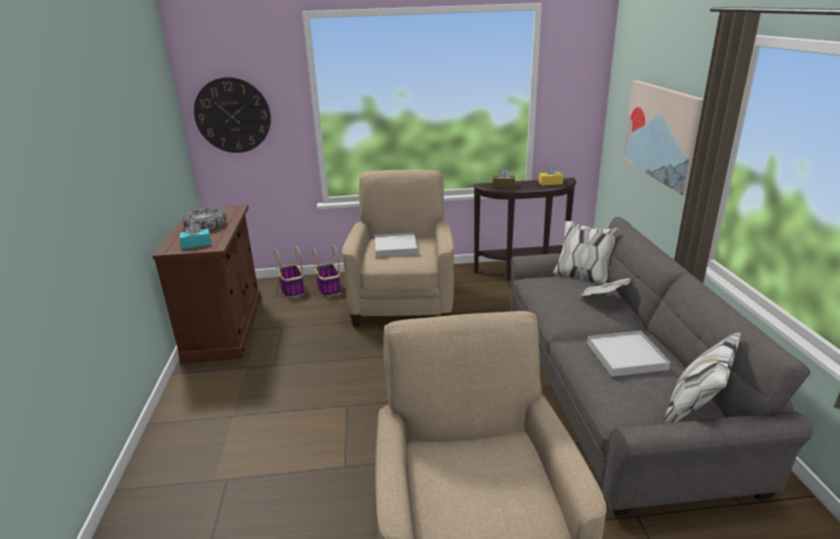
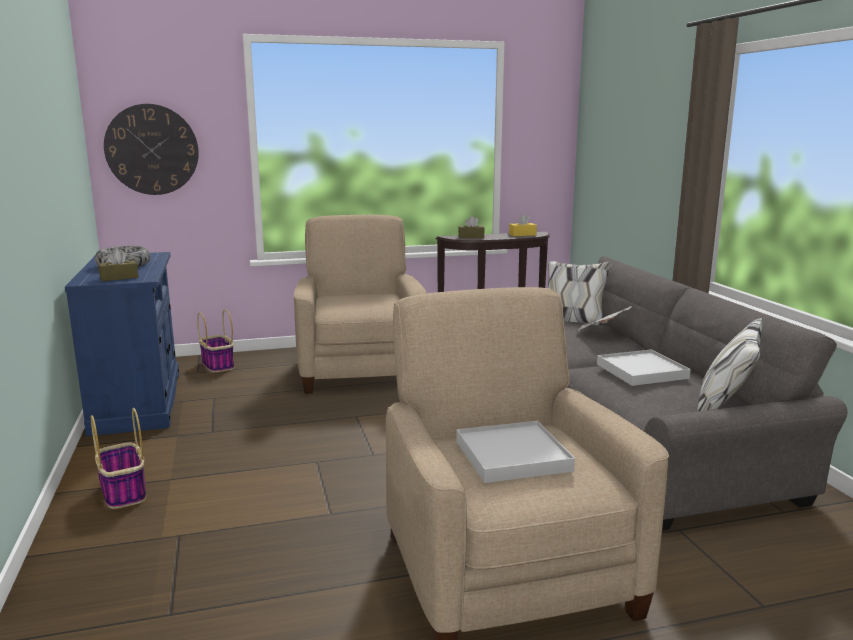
camera: 10 degrees left, 10 degrees down
(196, 244) = (119, 278): turquoise tissue box -> brown tissue box
(225, 327) = (138, 401): brown cabinet -> blue cabinet
(328, 288) = (264, 363): basket -> basket (123, 492)
(396, 247) = (354, 299): white tray -> white tray (512, 456)
(662, 133) = (643, 166): picture -> none

